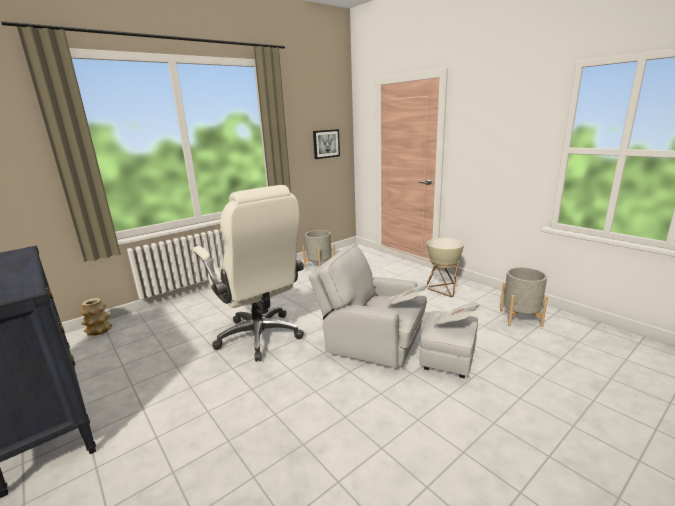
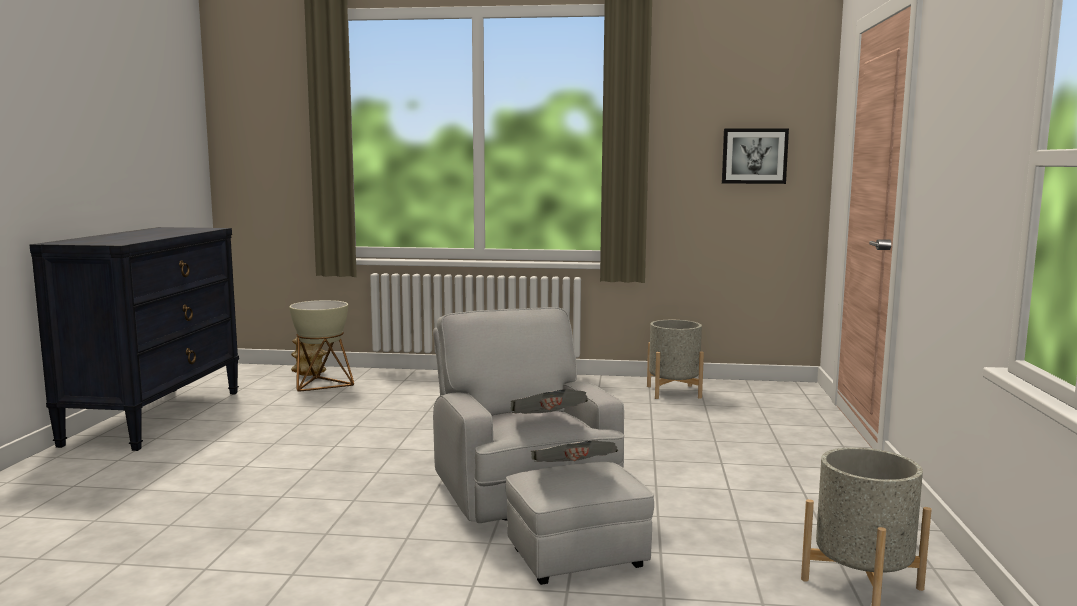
camera: 45 degrees right, 10 degrees down
(260, 337) = (419, 433): white office chair -> none
(442, 289) = (811, 488): planter -> planter (323, 384)

